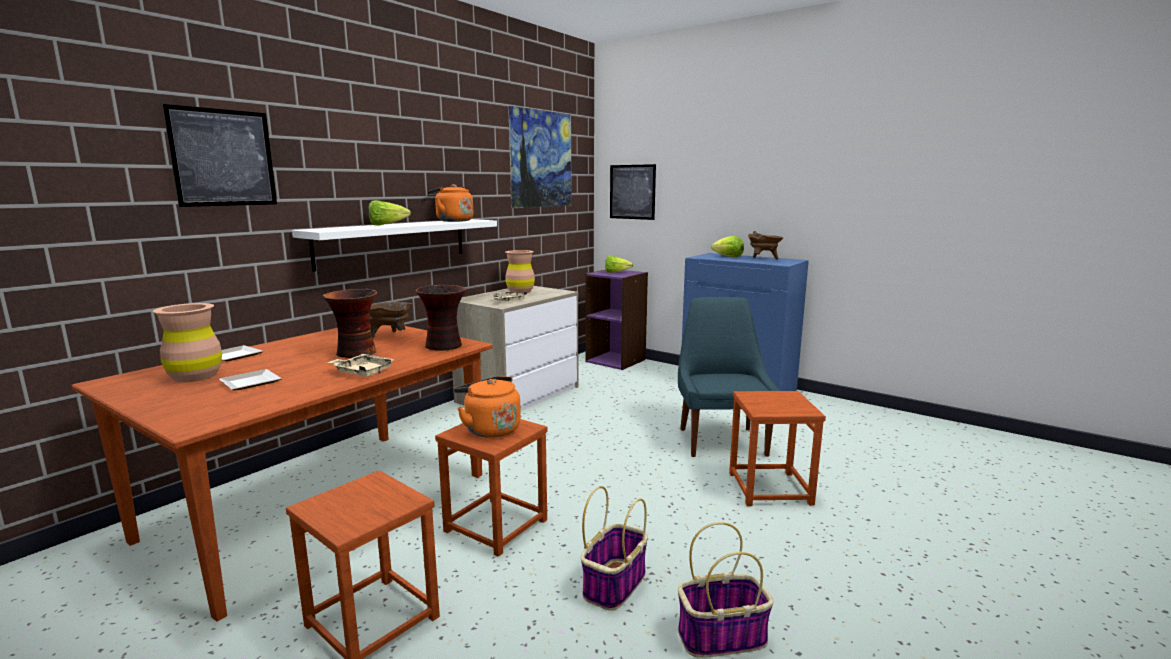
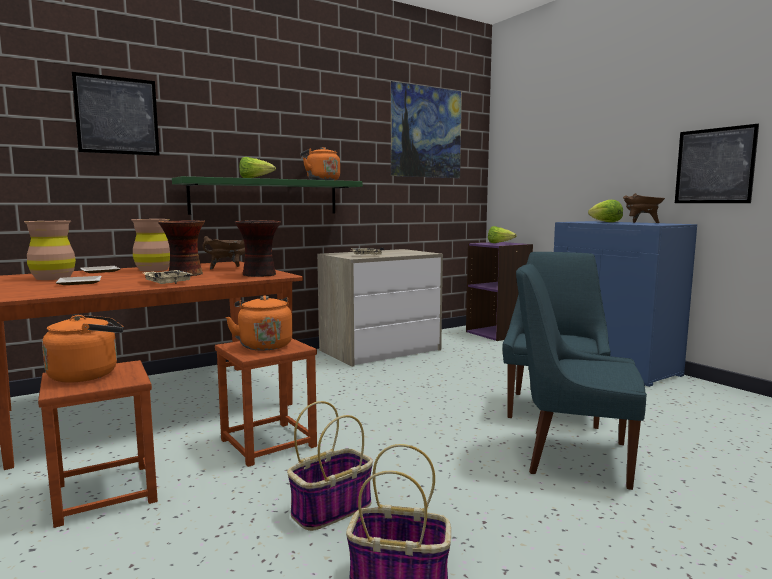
camera: 20 degrees right, 5 degrees down
(348, 501) = (88, 375): none -> orange kettle
(393, 242) = (266, 197): white shelf -> green shelf
(520, 291) = (389, 251): brown vase -> brown vase (153, 269)
(632, 192) = (521, 164): picture -> picture (714, 166)
(768, 488) = (573, 457): brown stool -> blue chair

